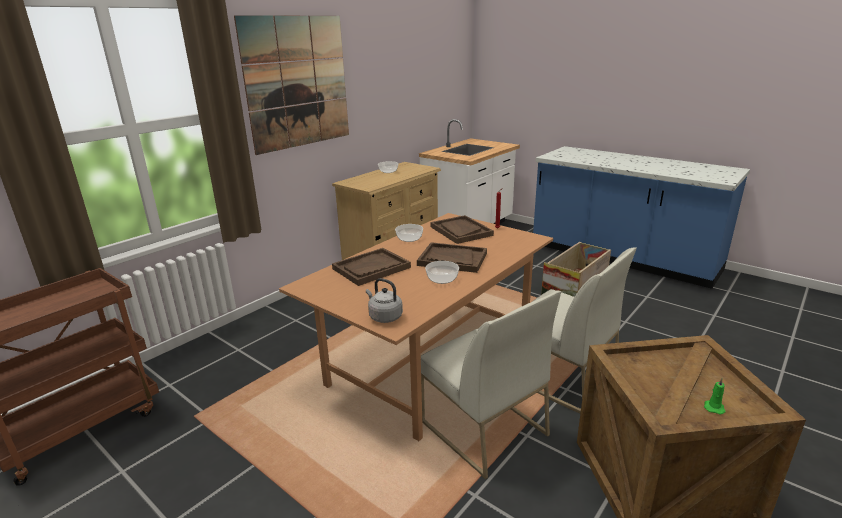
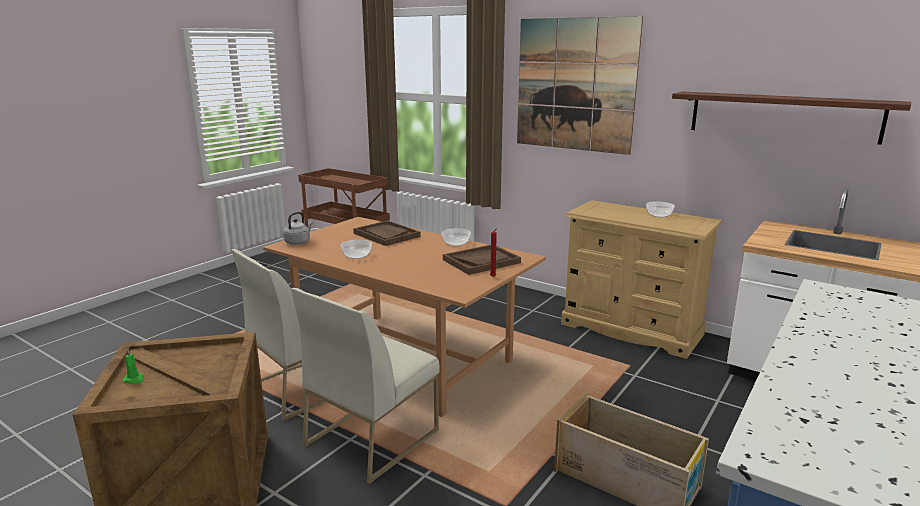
camera: 85 degrees right, 5 degrees down
(416, 84) = (782, 116): none -> shelf
(452, 259) = (401, 258): brown tray -> none

